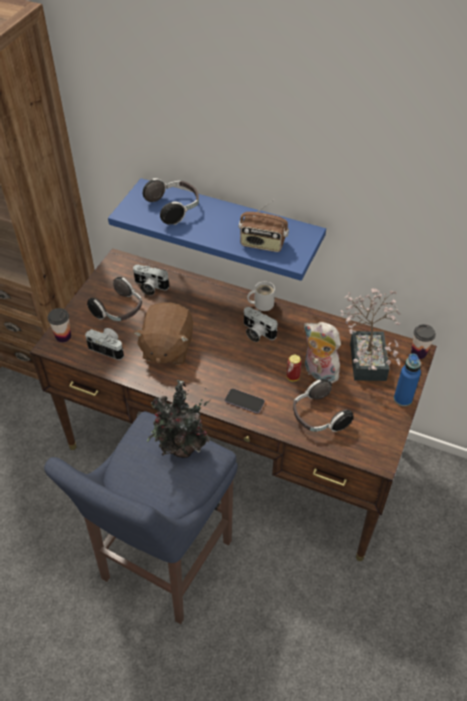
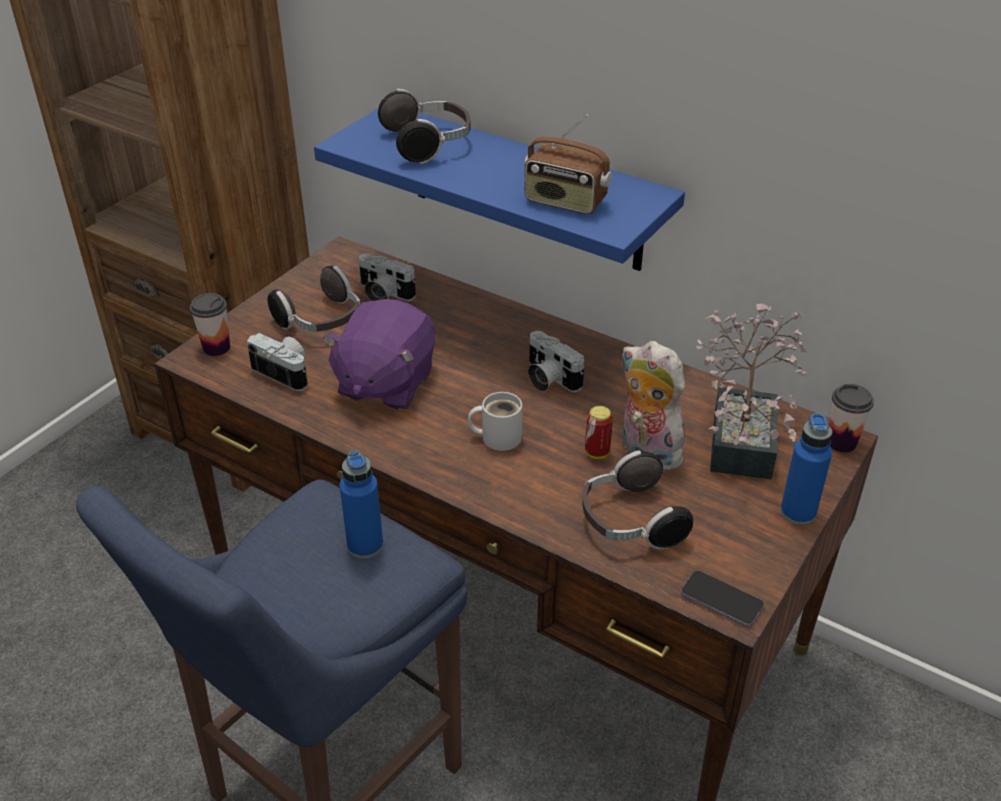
camera: 10 degrees right, 10 degrees down
(167, 348) = (385, 383): brown plush toy -> purple plush toy
(181, 450) = (365, 545): potted plant -> blue bottle
(244, 401) = (499, 480): phone -> phone (721, 600)
(261, 303) = (568, 337): white mug -> white mug (497, 436)

